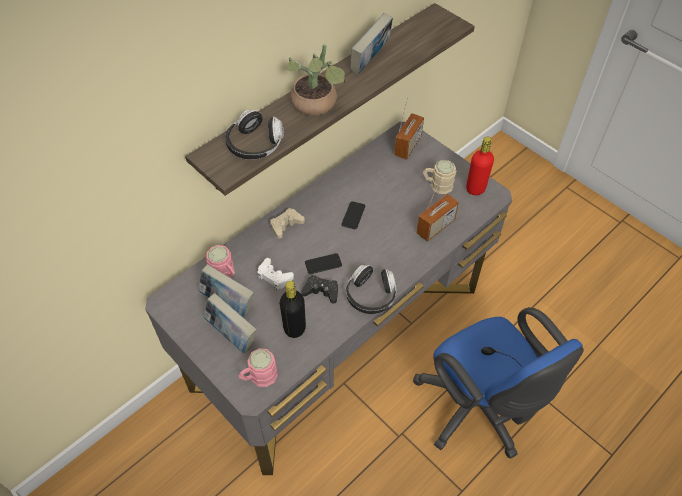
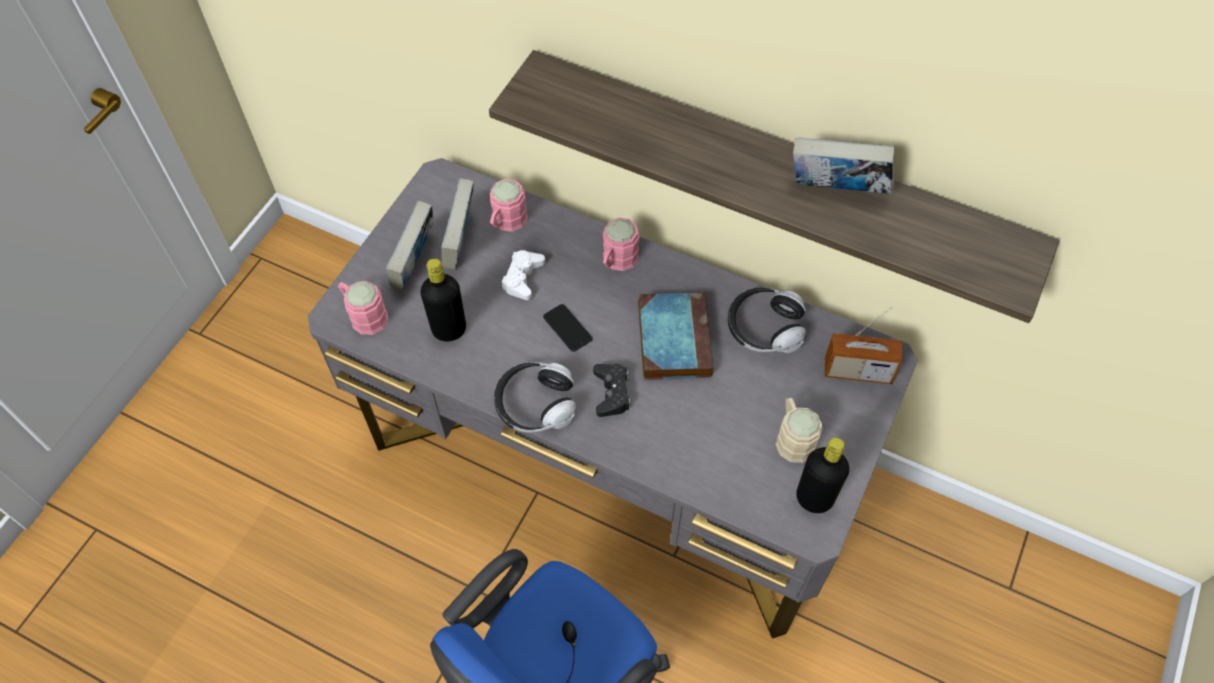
camera: 70 degrees right, 5 degrees up
(255, 145) = (585, 112): headphones -> headphones (764, 328)
(286, 225) = (617, 261): beige game controller -> pink mug
(316, 106) = (698, 155): potted plant -> none
(321, 291) = (519, 341): black game controller -> black game controller (612, 393)
(353, 215) = (673, 338): phone -> book
(435, 227) = (702, 457): radio -> none
(475, 188) = (814, 498): red bottle -> black bottle

